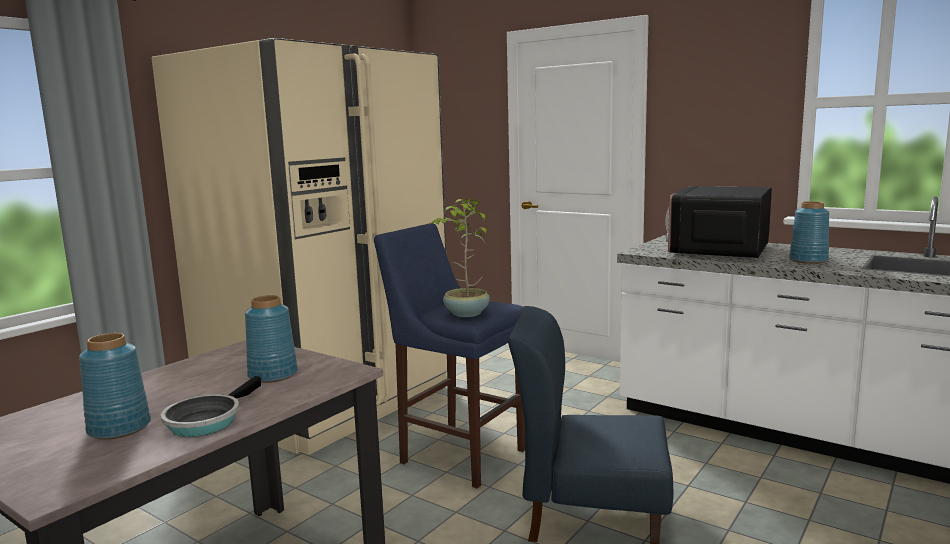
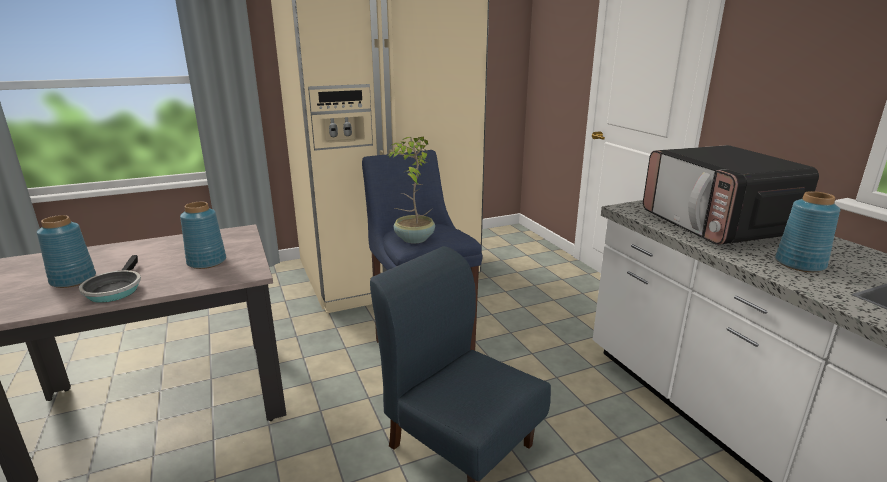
camera: 30 degrees right, 10 degrees up
(207, 420) = (114, 289): frying pan -> frying pan turned 60 degrees counterclockwise
(719, 250) = (716, 225): microwave -> microwave turned 75 degrees counterclockwise

